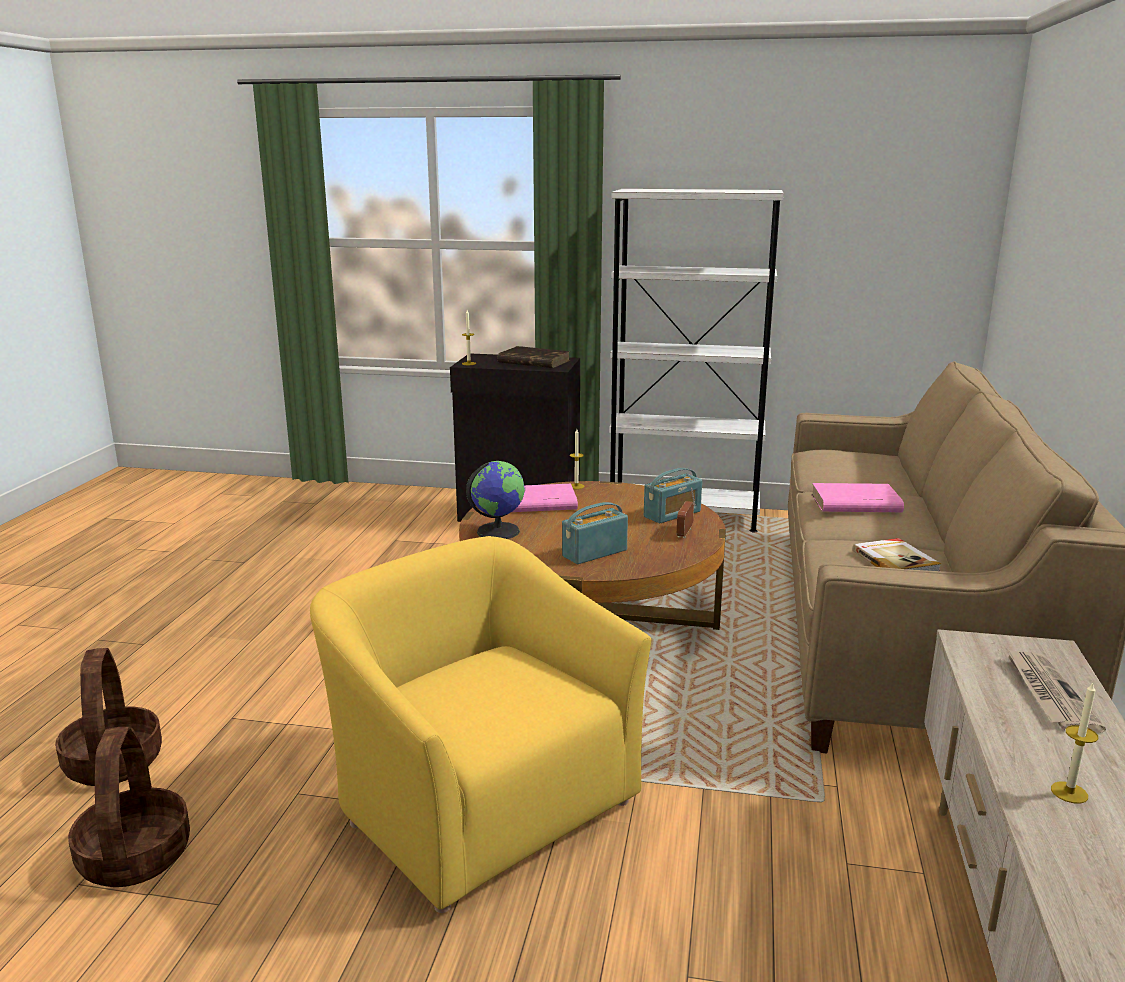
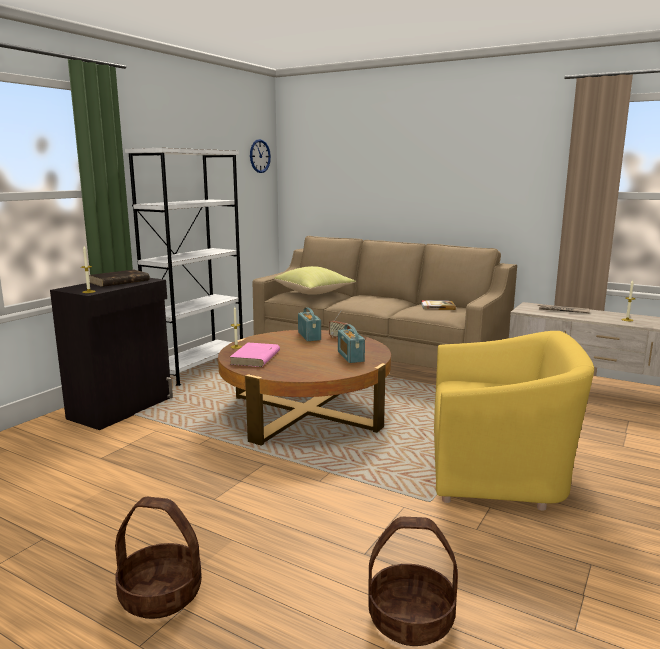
camera: 70 degrees left, 5 degrees down
(135, 856) = (542, 601): basket -> basket (161, 594)
(480, 802) = (498, 471): yellow armchair -> yellow armchair turned 150 degrees counterclockwise
(497, 531) = (293, 372): globe -> none
(854, 504) = (367, 300): pink book -> none
(856, 466) = (314, 293): none -> yellow pillow
(945, 196) = (259, 156): none -> wall clock

